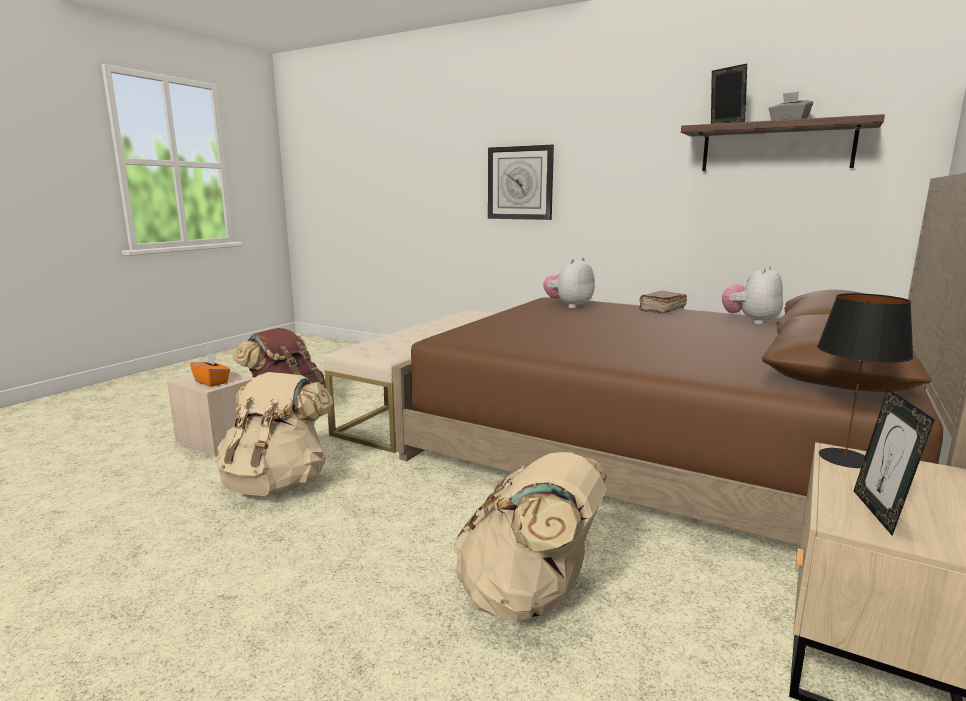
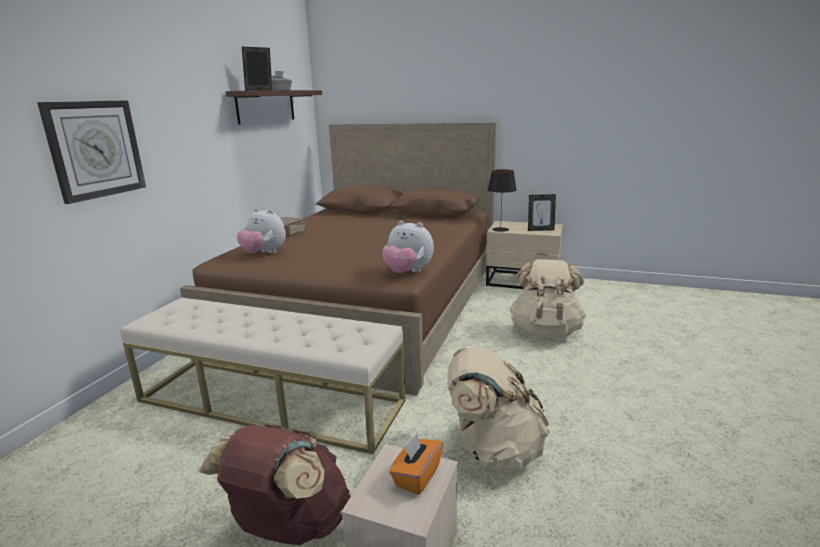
camera: 100 degrees left, 5 degrees up
(751, 321) = (328, 218): plush toy -> plush toy (407, 272)

